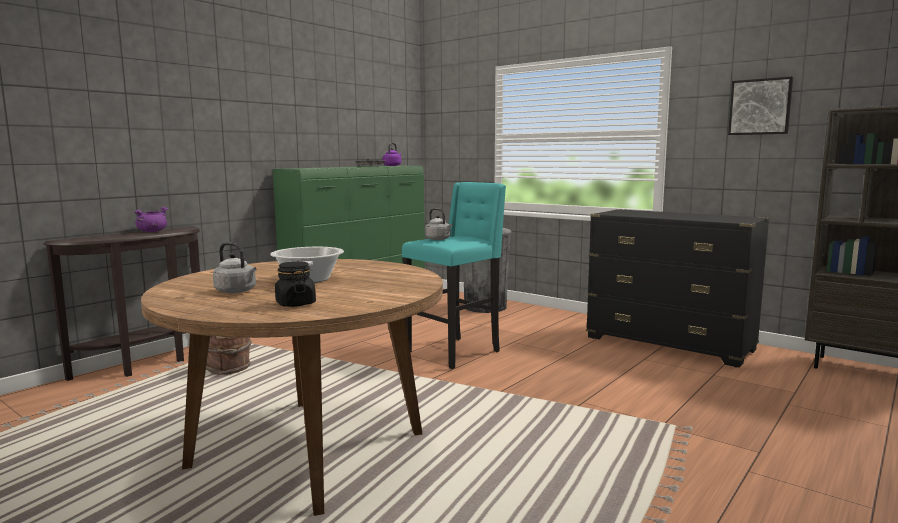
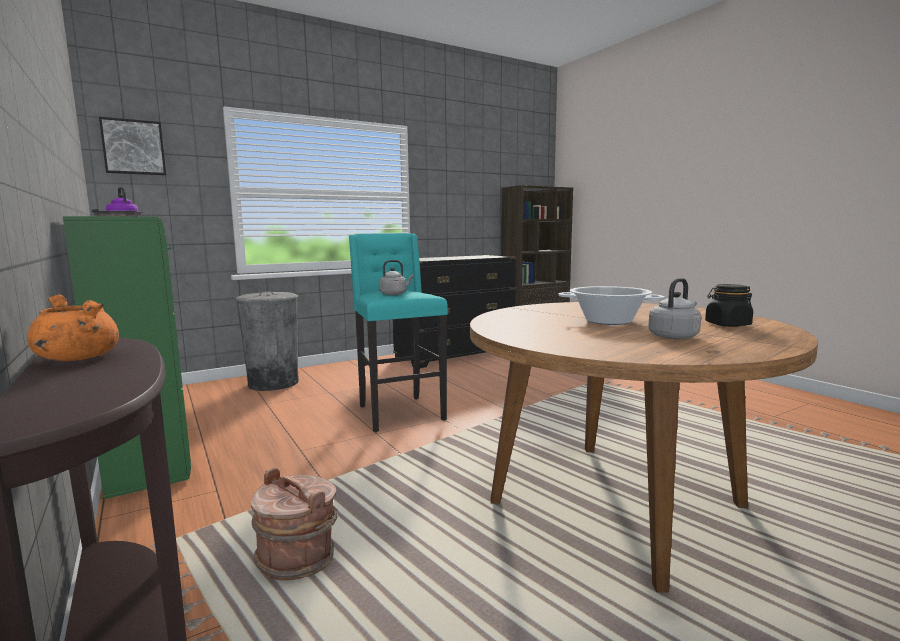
camera: 70 degrees left, 0 degrees up
(152, 231) = (77, 358): purple cooking pot -> orange cooking pot
(760, 107) = (464, 181): picture -> picture (133, 147)

